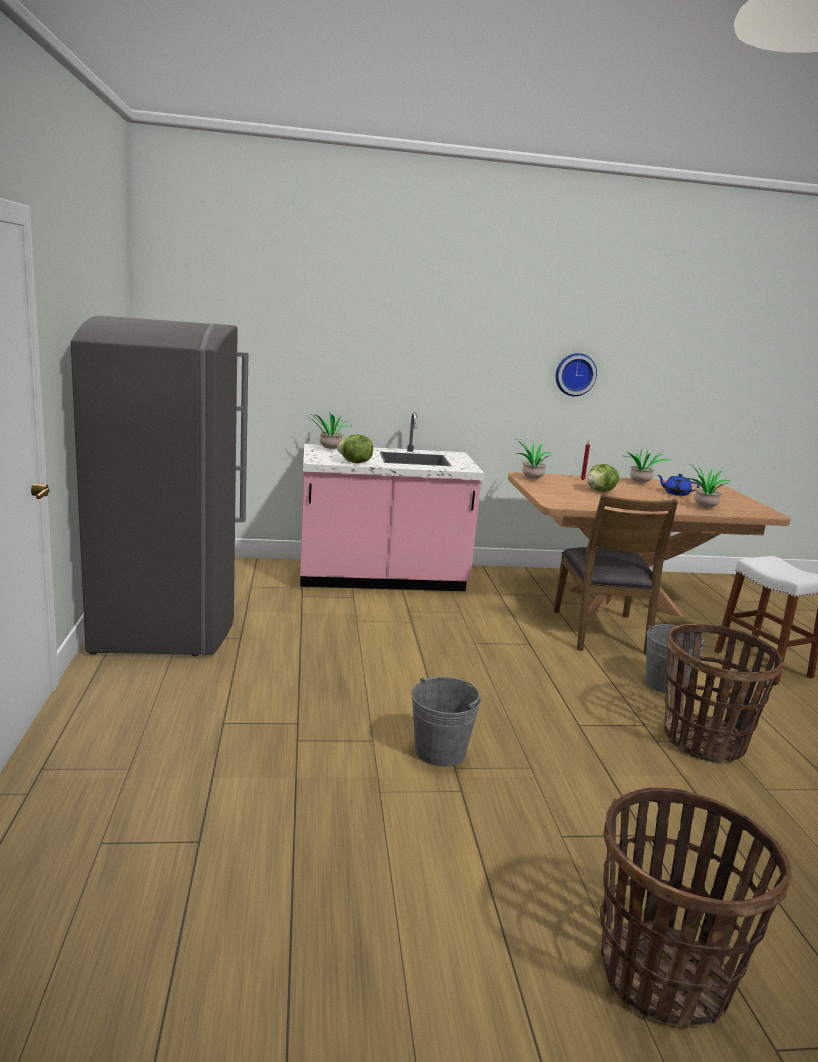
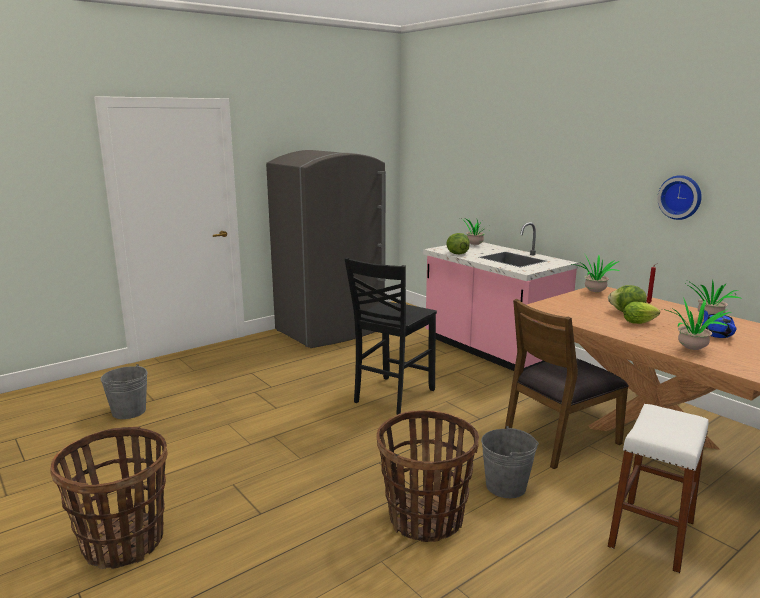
camera: 60 degrees right, 0 degrees up
(429, 662) = (392, 396): none -> black chair
(440, 751) = (286, 427): grey bucket -> grey bucket (129, 411)
(630, 497) = (640, 322): none -> lettuce

